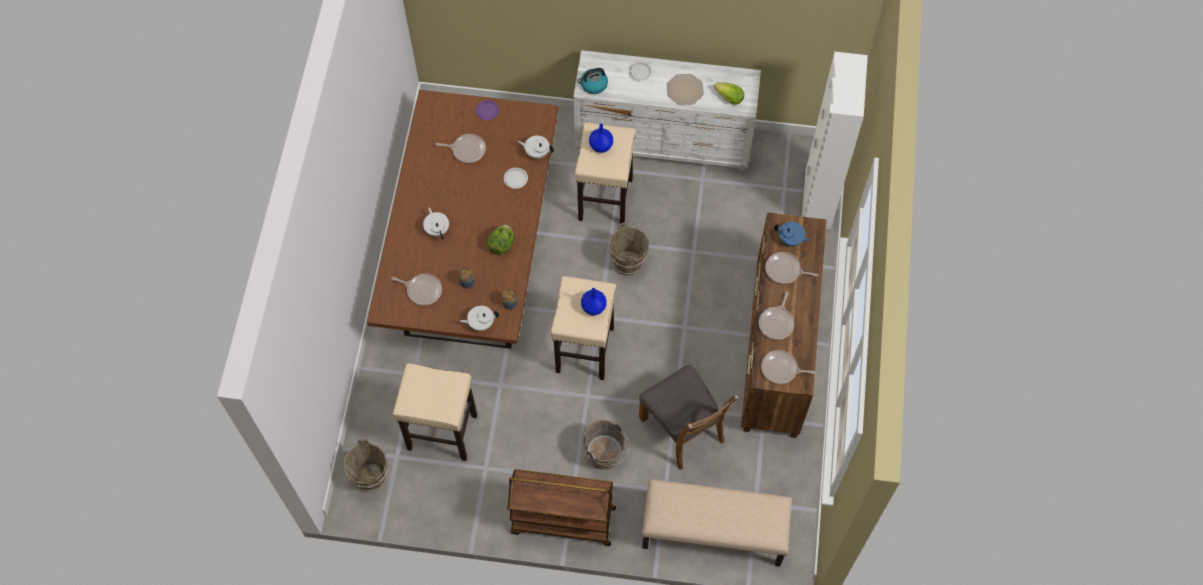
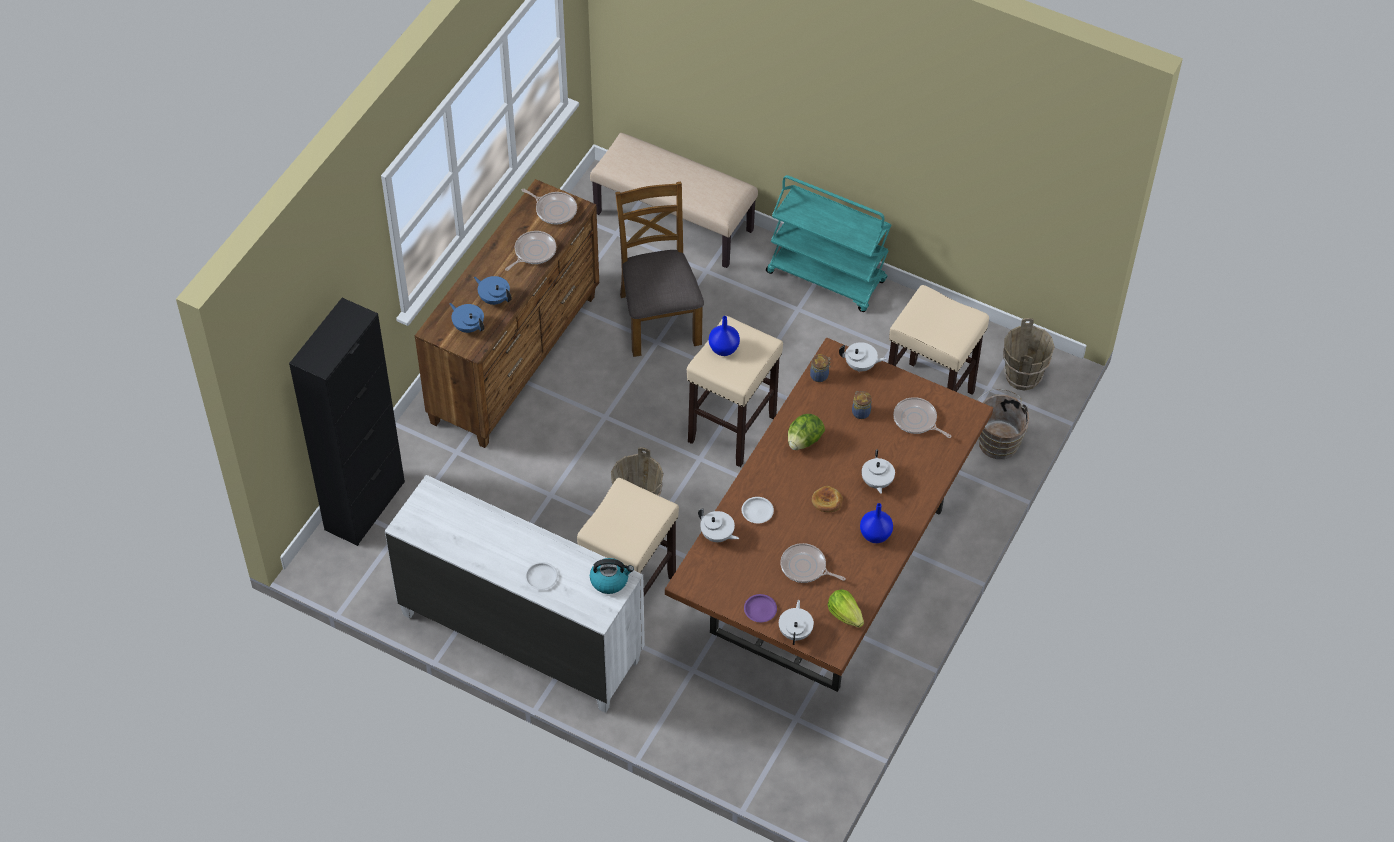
camera: 160 degrees left, 10 degrees down
(458, 104) = (795, 632): none -> white teapot
(468, 203) = (827, 501): none -> bread
(562, 521) = (827, 277): brown cart -> turquoise cart
(601, 147) = (631, 524): blue vase -> blue vase (875, 534)
(606, 456) = (755, 319): brown bucket -> brown bucket (997, 440)
(684, 90) = (496, 536): plate -> none
(729, 98) = (445, 507): lettuce -> lettuce (845, 614)
(784, 270) = (494, 298): frying pan -> blue teapot
(817, 199) = (365, 506): white cabinet -> black cabinet

